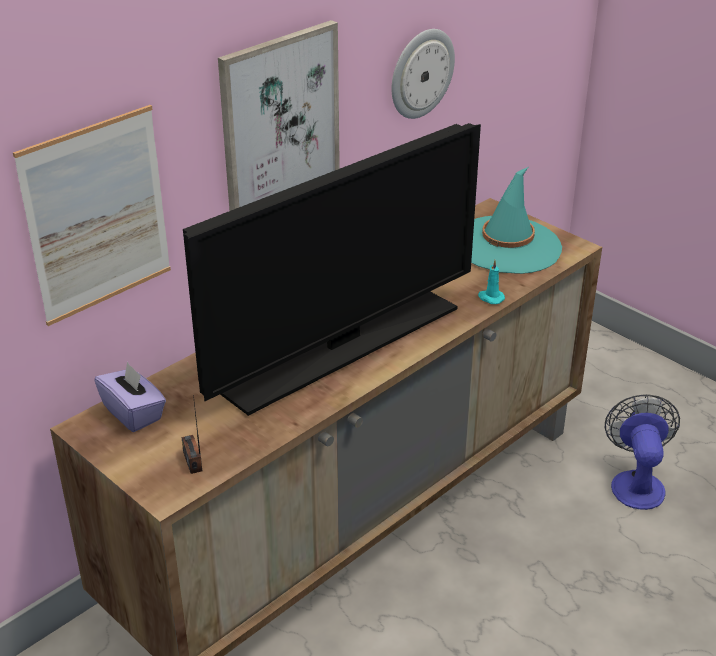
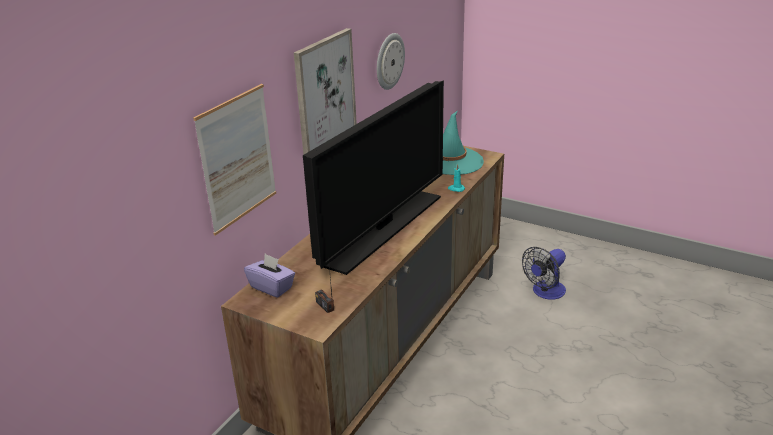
camera: 15 degrees left, 5 degrees down
(636, 482) = (545, 292): fan -> fan turned 120 degrees counterclockwise

